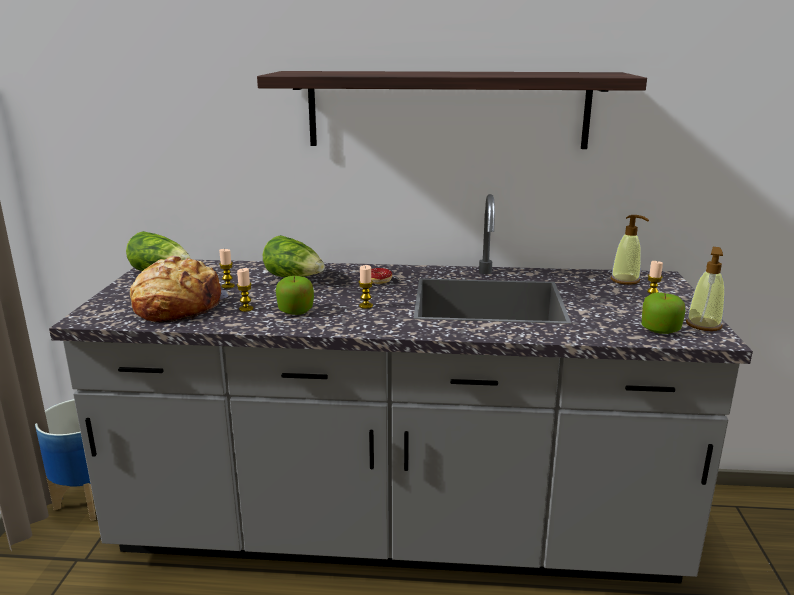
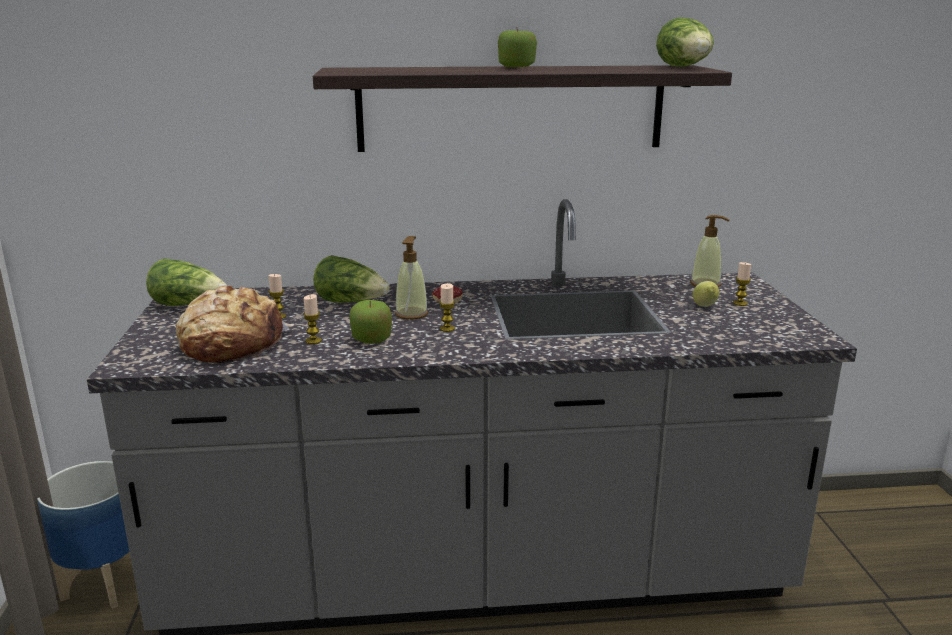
camera: 10 degrees left, 0 degrees up
(608, 73) = (685, 67): none -> lettuce
(615, 301) = (705, 307): none -> lemon
(660, 330) = (761, 333): apple -> apple (516, 67)
(703, 325) = (801, 325): soap dispenser -> soap dispenser (411, 314)

